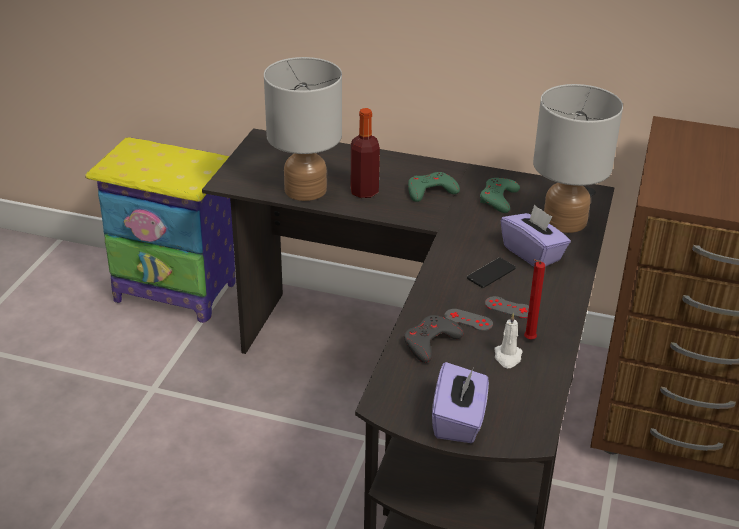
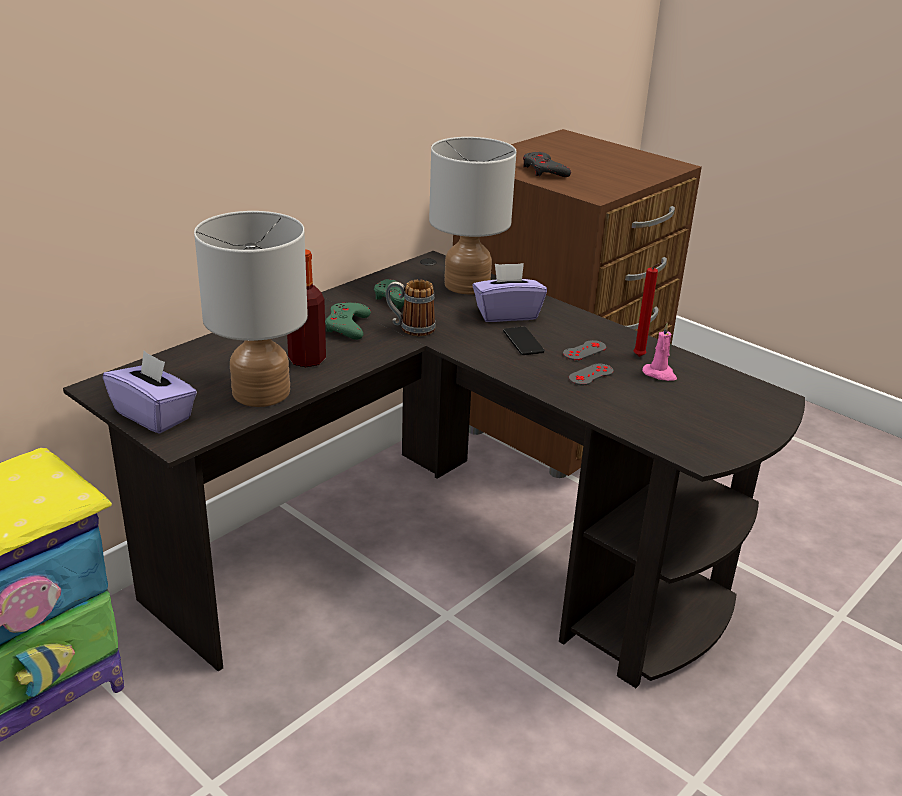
camera: 65 degrees left, 5 degrees down
(430, 342) = (614, 404): grey game controller -> grey game controller (544, 170)
(456, 217) = (410, 328): none -> mug
(459, 420) = (742, 425): purple tissue box -> purple tissue box (154, 415)
(507, 357) = (660, 374): white candle -> pink candle

